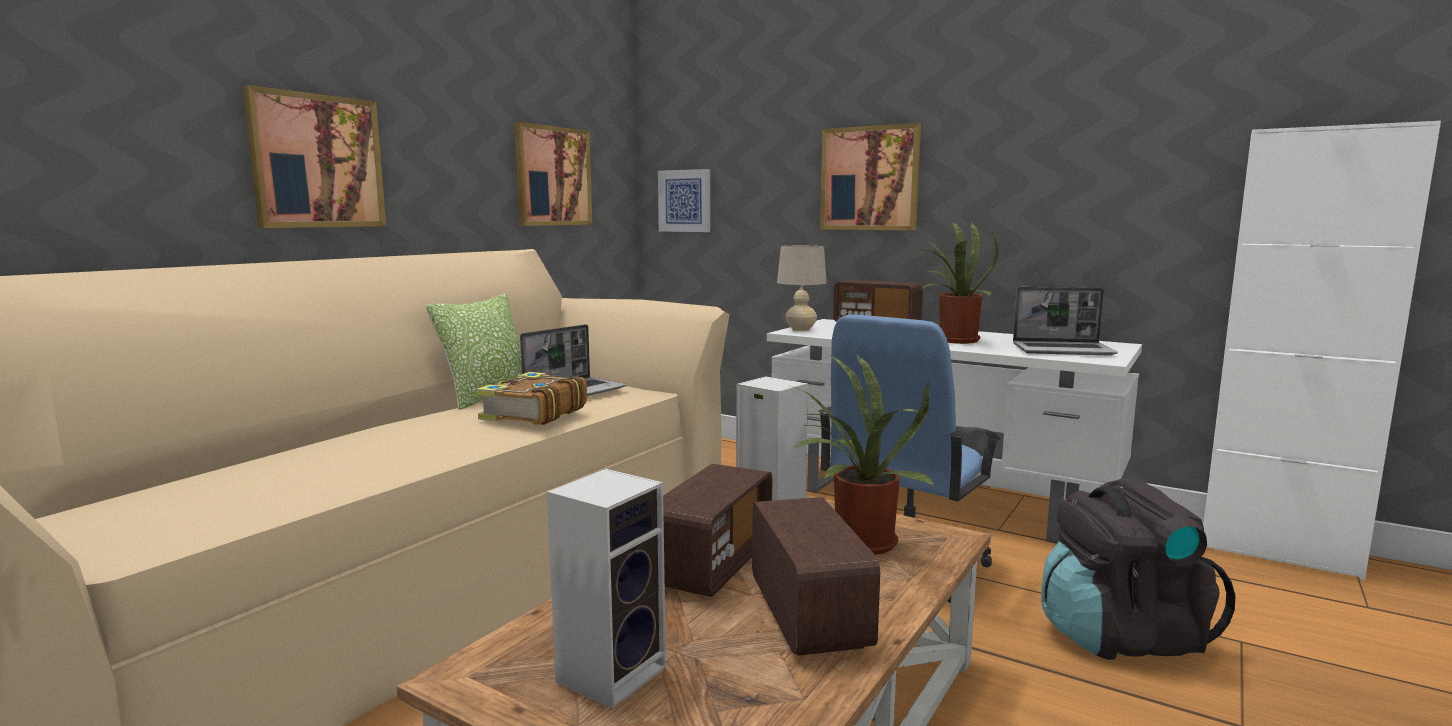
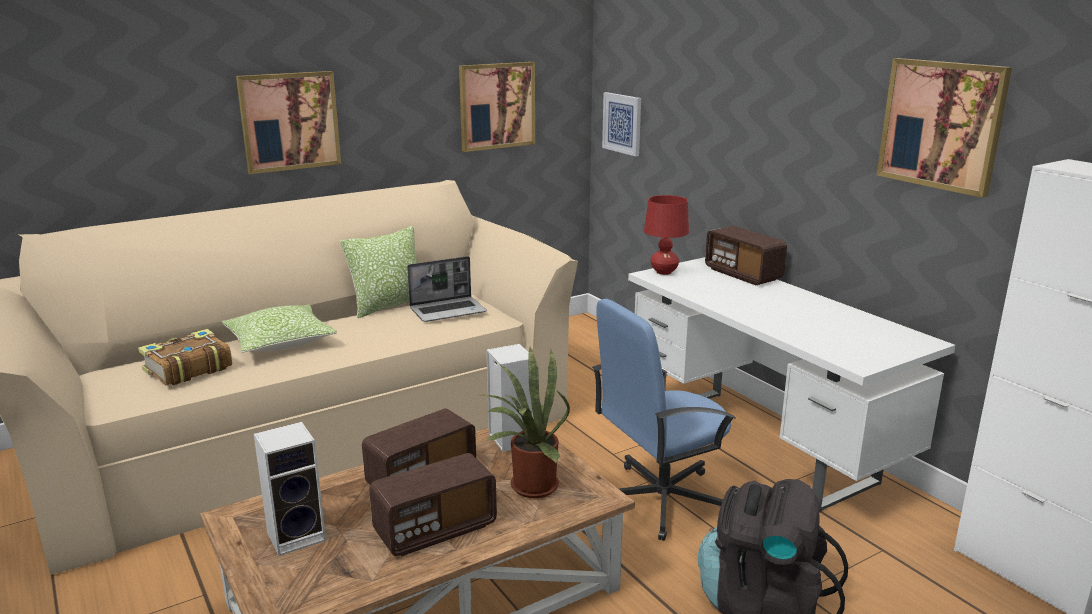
camera: 25 degrees right, 10 degrees up
(374, 440) = (280, 342): none -> pillow
(532, 414) = (392, 333): book -> book (187, 369)
(800, 329) = (664, 272): beige table lamp -> red table lamp
(807, 614) = (435, 530): radio -> radio turned 45 degrees clockwise
(869, 178) = (756, 132): picture -> picture (941, 125)
(953, 340) = (772, 310): potted plant -> none
(1063, 350) = (850, 342): laptop -> none

